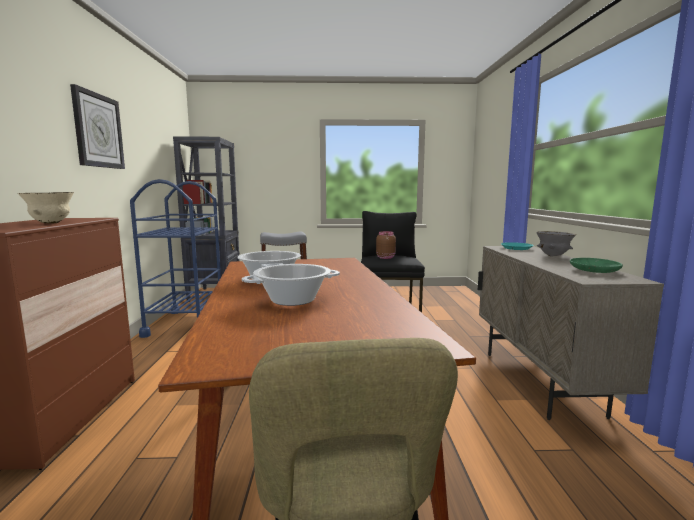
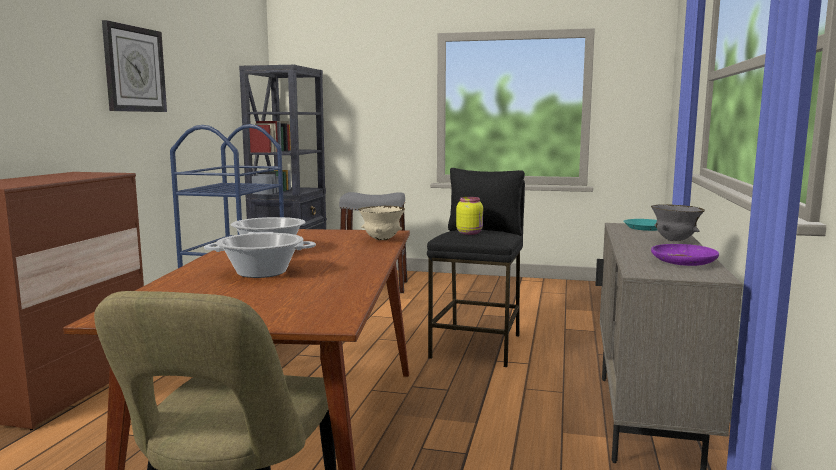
camera: 15 degrees right, 0 degrees up
(51, 223) = (58, 179): beige bowl -> beige bowl (382, 240)
(385, 257) = (469, 233): brown jar -> yellow jar
(594, 270) = (684, 262): green plate -> purple plate

